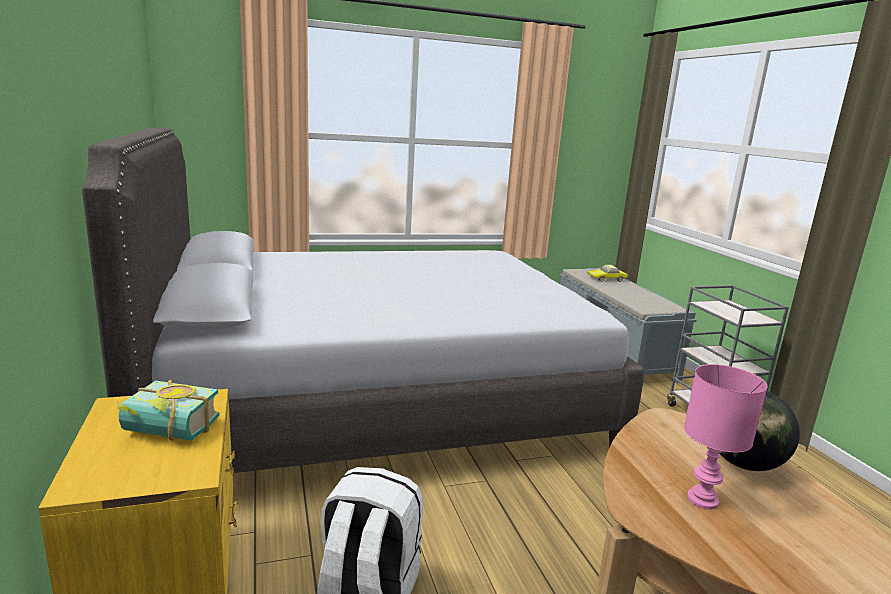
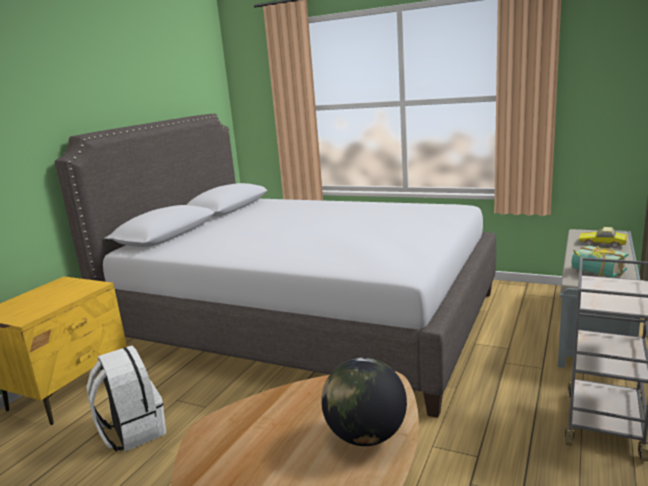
camera: 45 degrees right, 0 degrees up
(166, 433) = (51, 298): book -> book (595, 273)
(702, 499) = (271, 443): pink table lamp -> none

